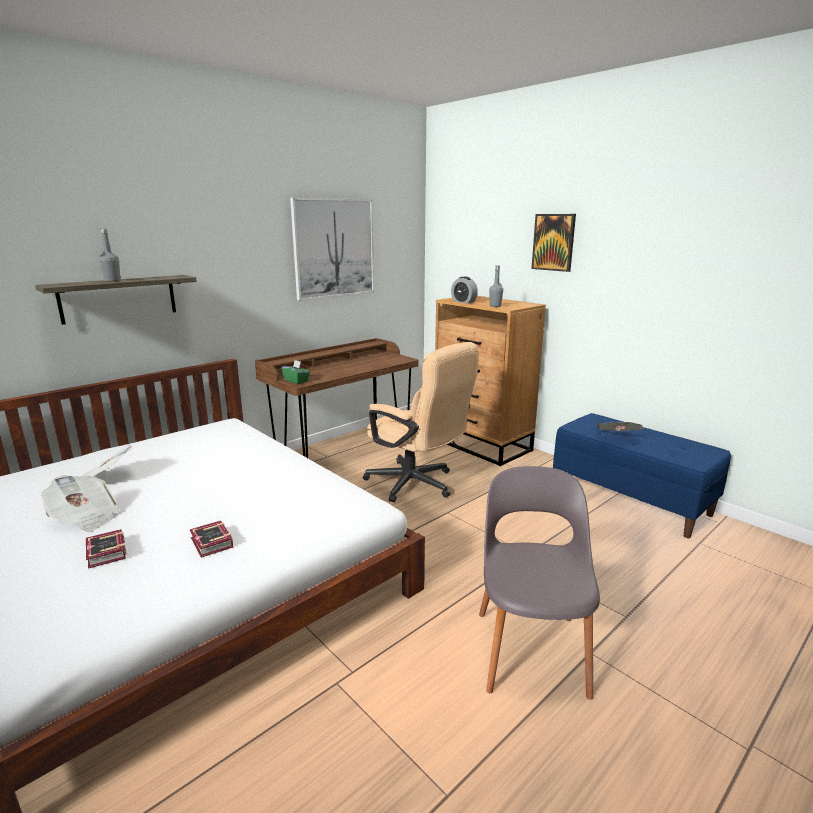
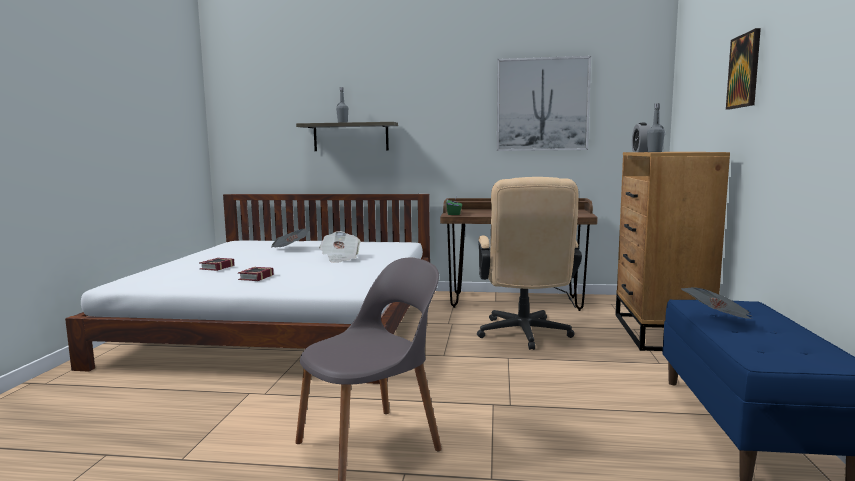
camera: 50 degrees right, 10 degrees down
(84, 517) = (245, 257): newspaper -> newspaper (340, 258)

